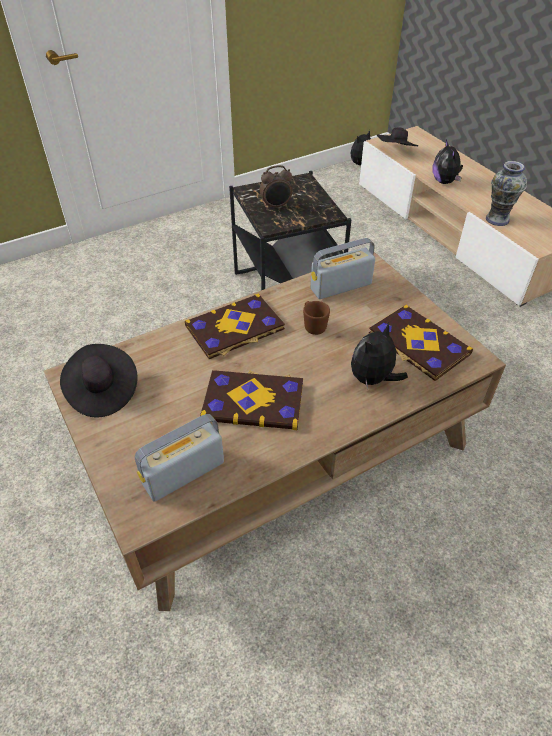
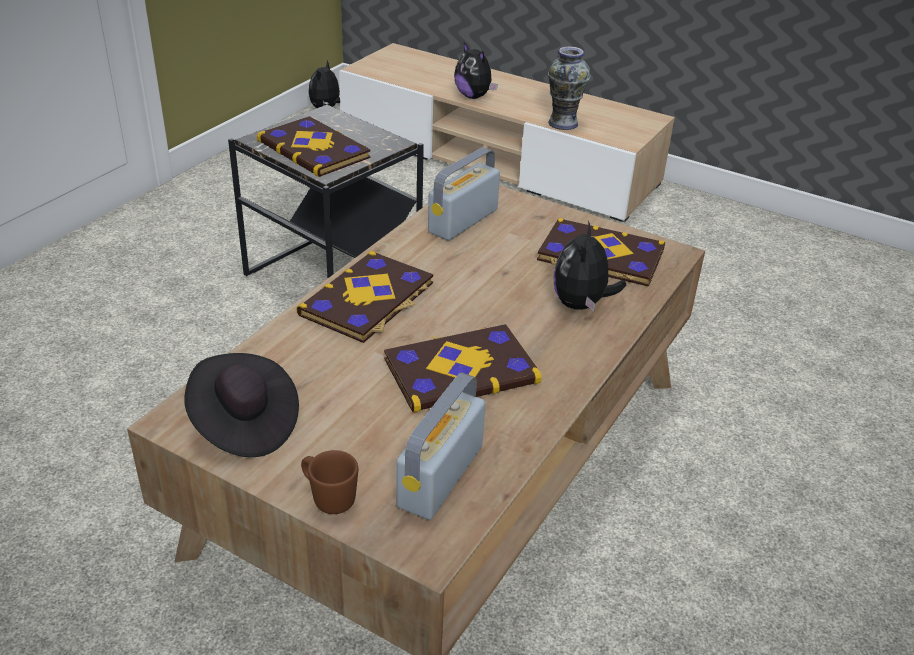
camera: 30 degrees left, 10 degrees down
(276, 206) = (315, 149): alarm clock -> book
(313, 326) = (465, 270): brown mug -> brown mug (328, 498)
(396, 152) = (389, 75): black hat -> none

